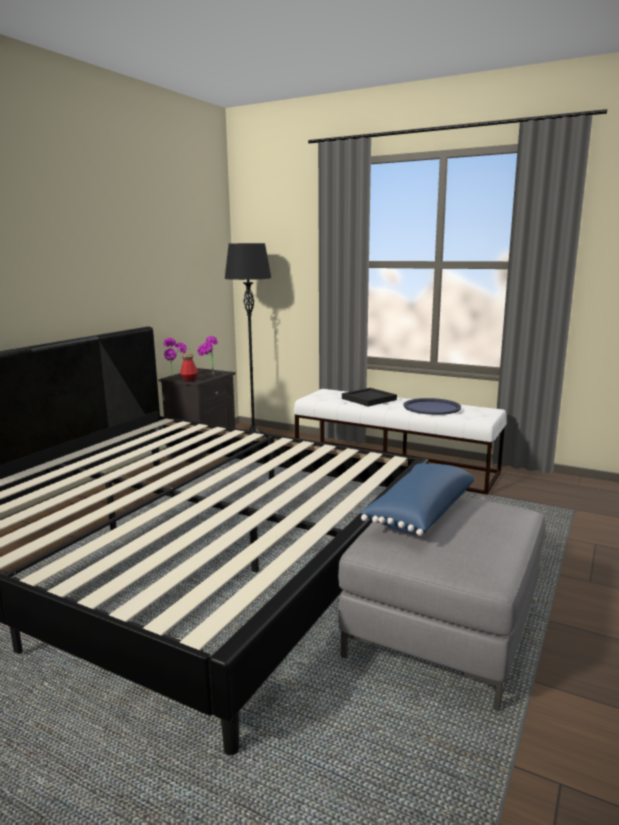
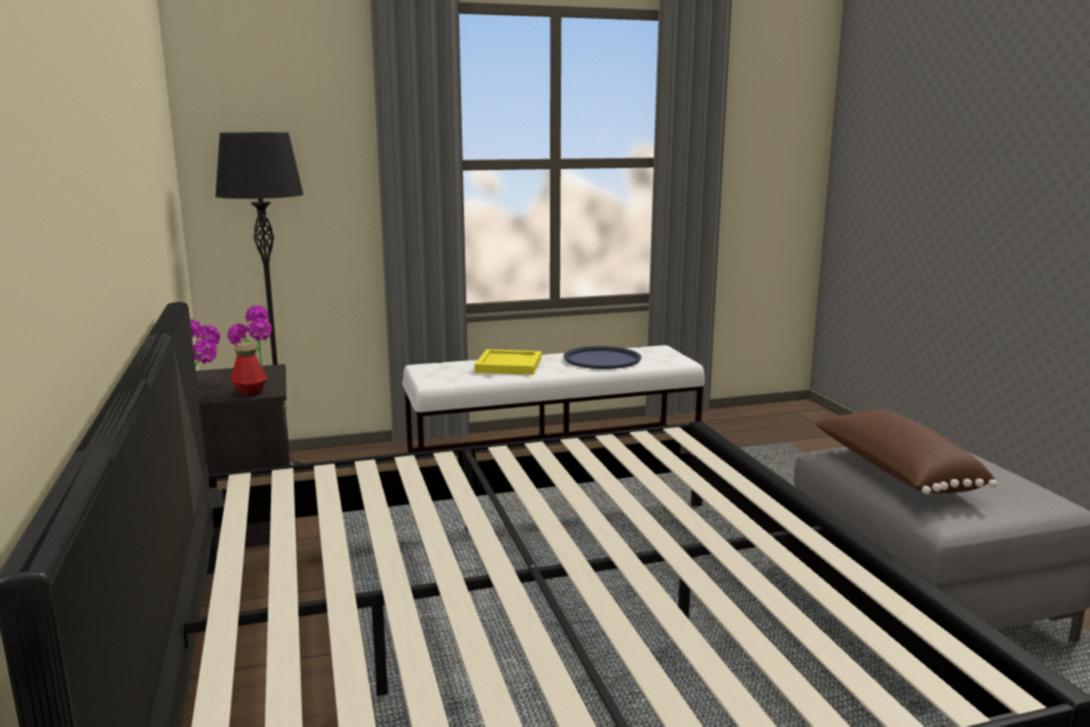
camera: 45 degrees left, 0 degrees up
(369, 399) = (509, 365): black tray -> yellow tray
(419, 513) = (894, 472): blue pillow -> brown pillow

